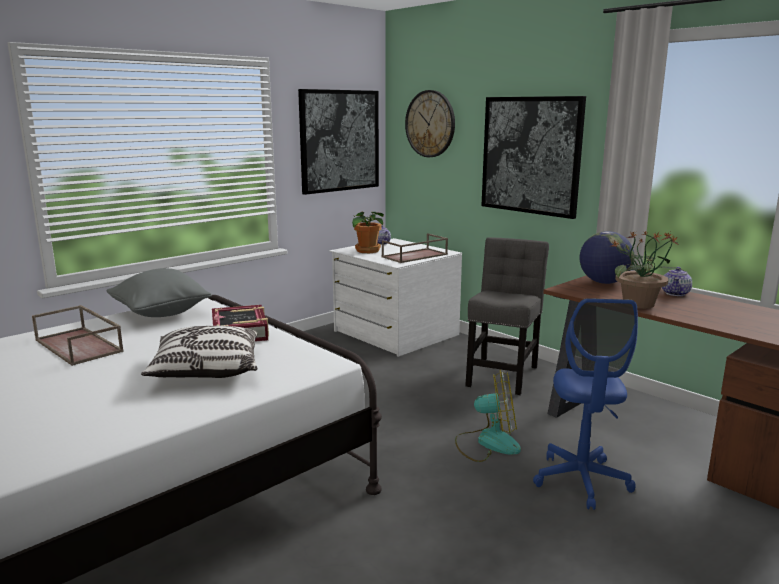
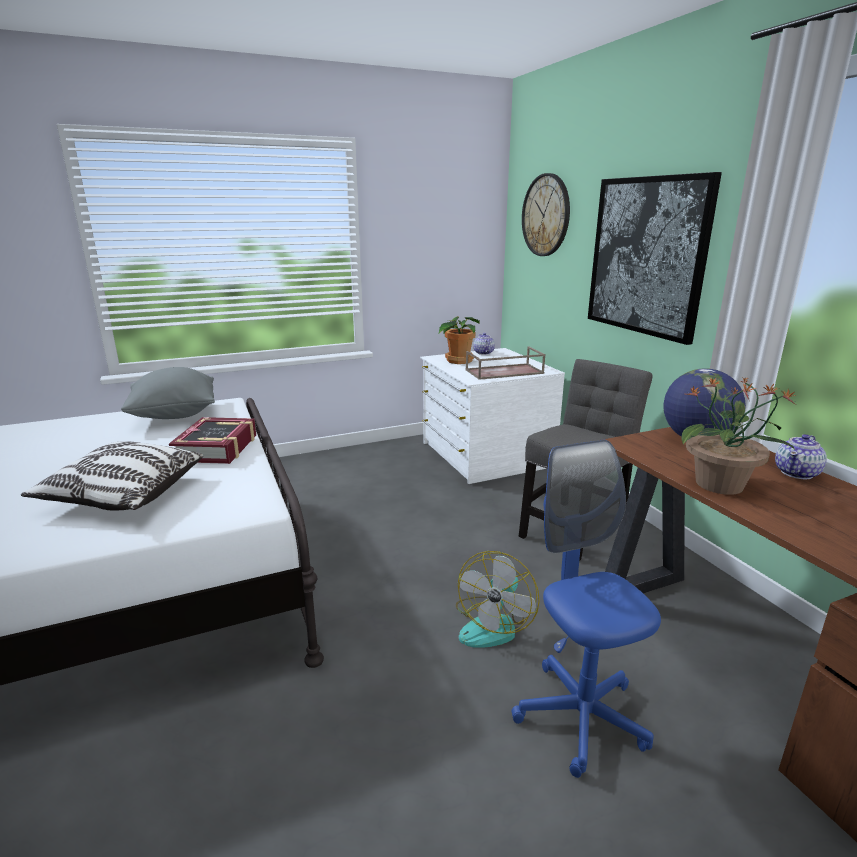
camera: 20 degrees right, 5 degrees up
(80, 345) = (61, 443): brown tray -> none
(339, 141) = (444, 234): picture -> none
(487, 443) = (493, 624): fan -> fan turned 90 degrees clockwise
(581, 480) = (580, 716): blue office chair -> blue office chair turned 135 degrees clockwise

